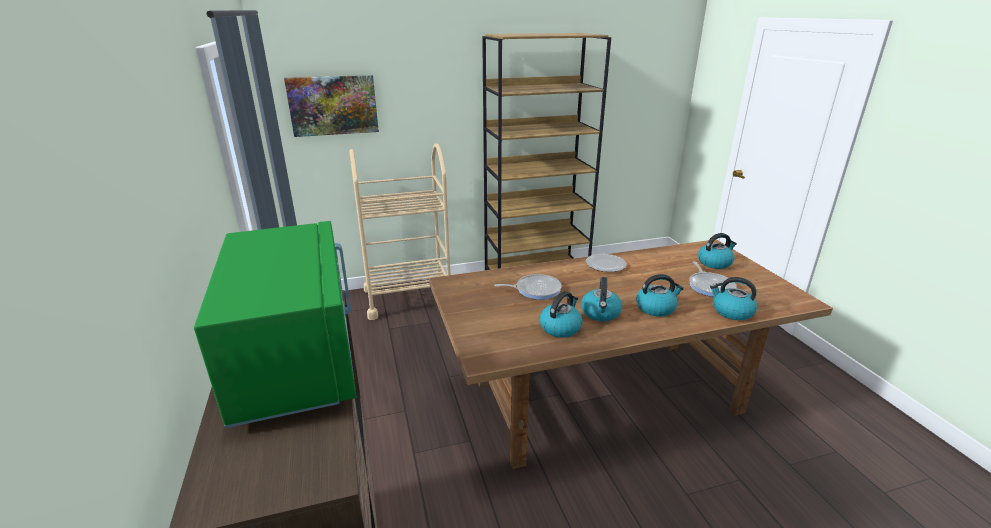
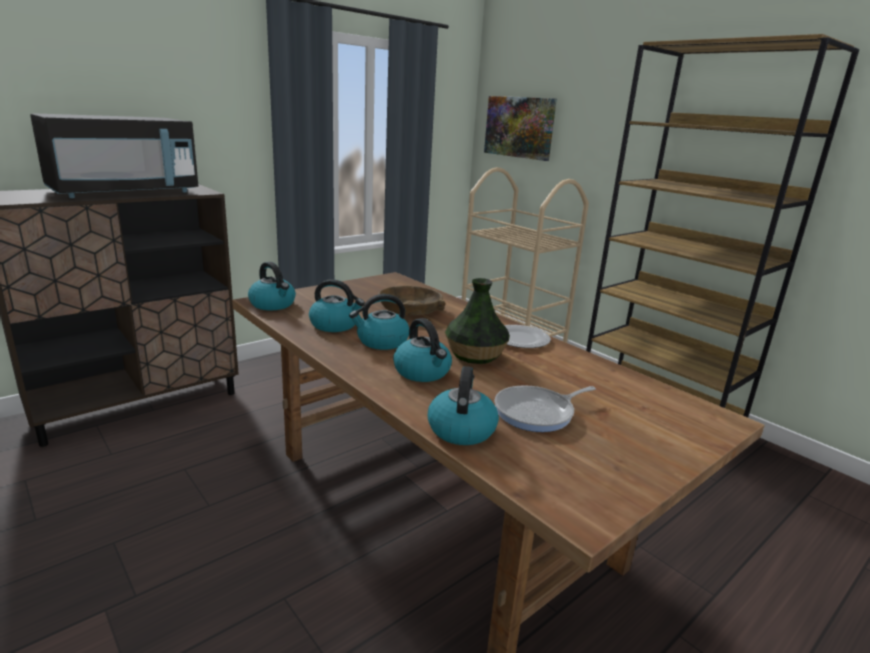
camera: 65 degrees right, 5 degrees down
(297, 358) = (125, 193): green microwave -> black microwave
(535, 290) = (410, 309): frying pan -> brown bowl
(629, 285) = (474, 355): none -> vase
(715, 263) = (641, 419): kettle -> kettle (273, 304)

